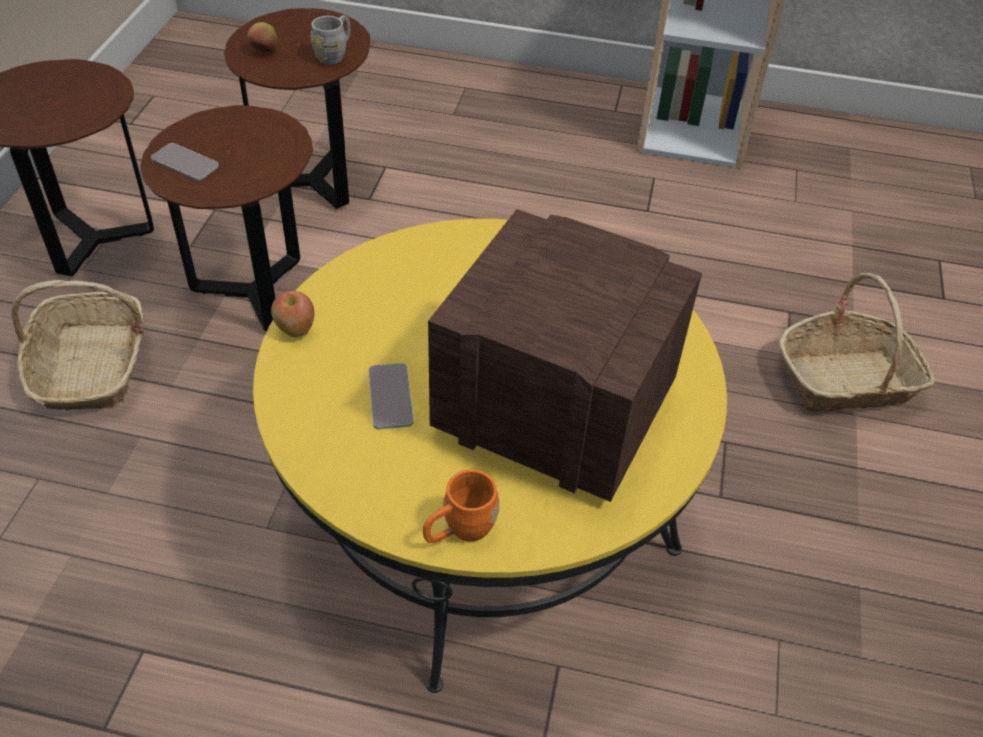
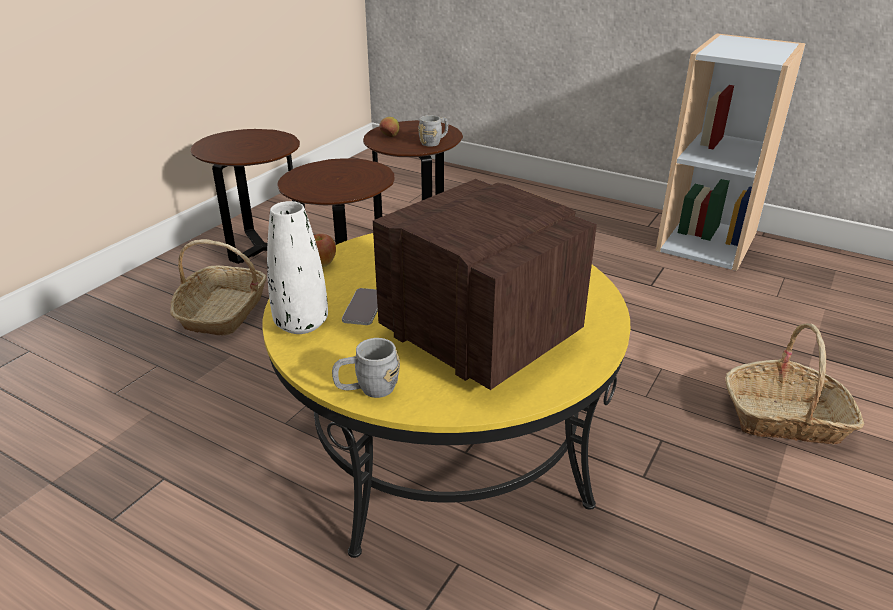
camera: 20 degrees right, 15 degrees down
(185, 163) = (307, 180): phone -> none
(323, 443) = (301, 324): none -> white vase
(459, 530) = (367, 389): orange mug -> grey mug

